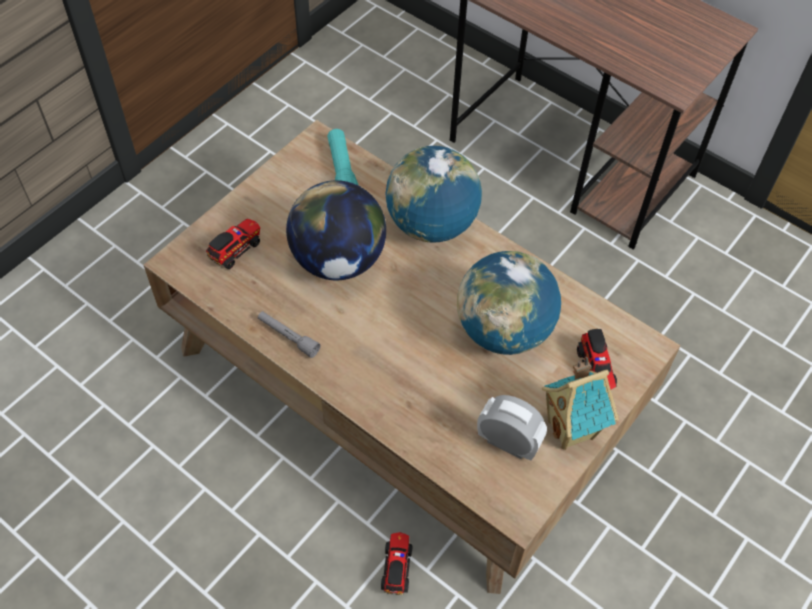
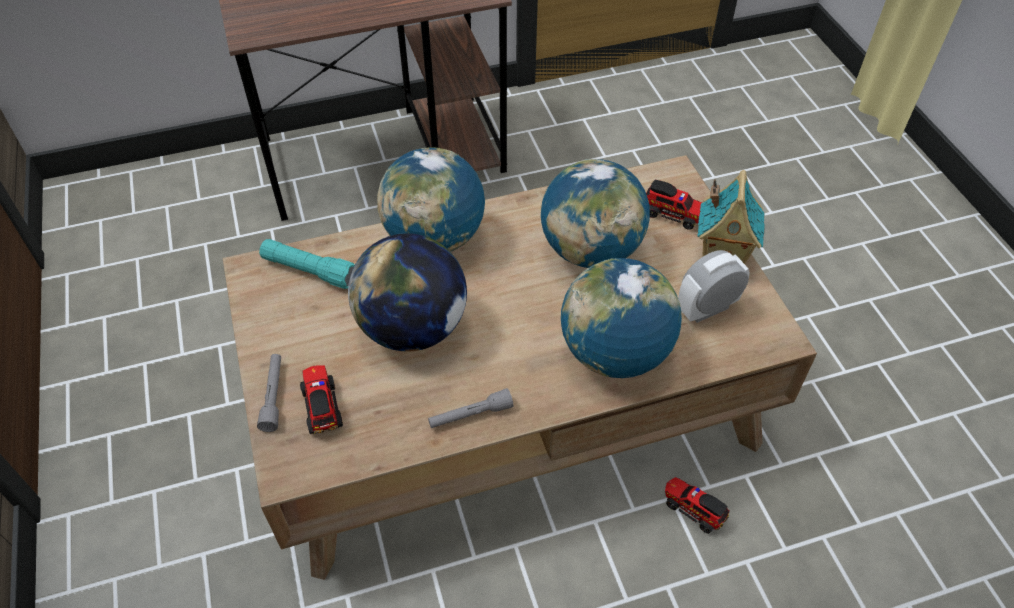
camera: 55 degrees left, 5 degrees down
(226, 218) = (273, 396): none -> grey flashlight
(411, 399) = (614, 353): none -> globe

